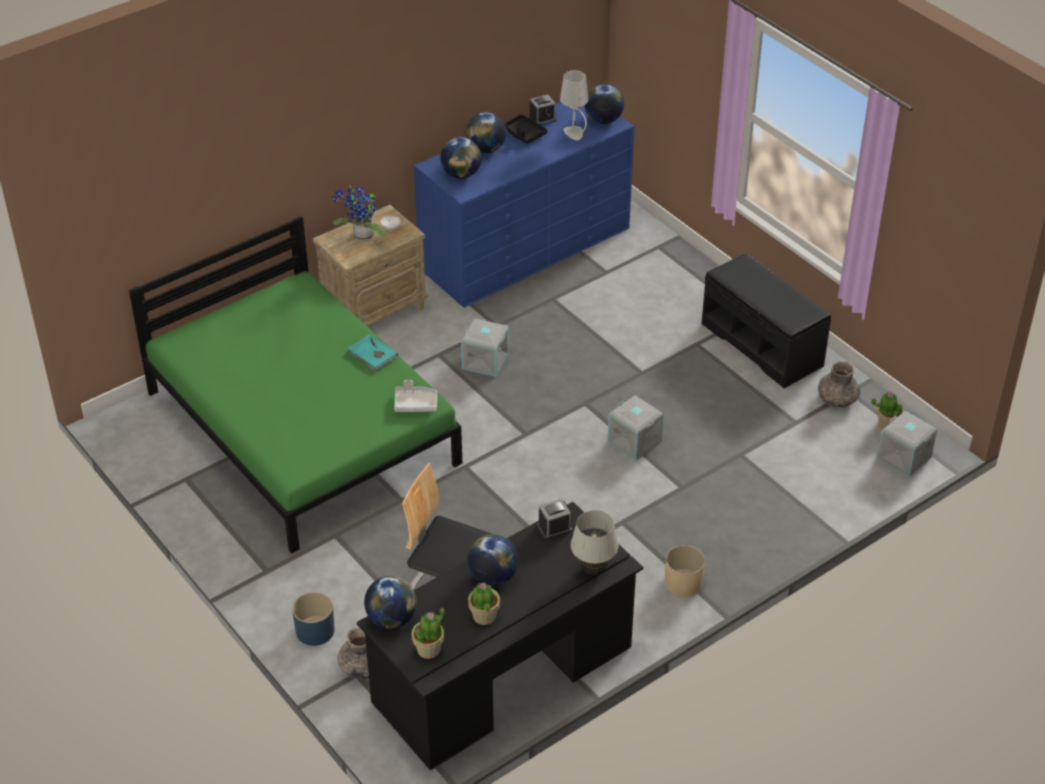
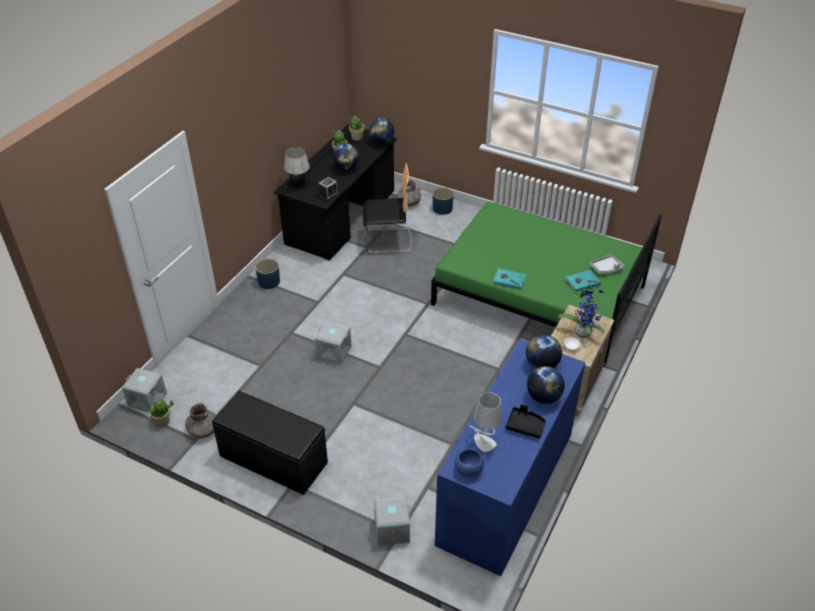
camera: 155 degrees right, 0 degrees up
(284, 321) = (582, 281): none -> turquoise book
(415, 404) = (458, 260): grey tray -> grey tray (606, 268)
(486, 360) = (465, 375): grey storage box -> grey storage box (392, 530)
(542, 119) = (523, 450): alarm clock -> none
(603, 120) = (468, 470): globe -> blue bowl
(683, 583) = (269, 281): beige planter -> blue planter

